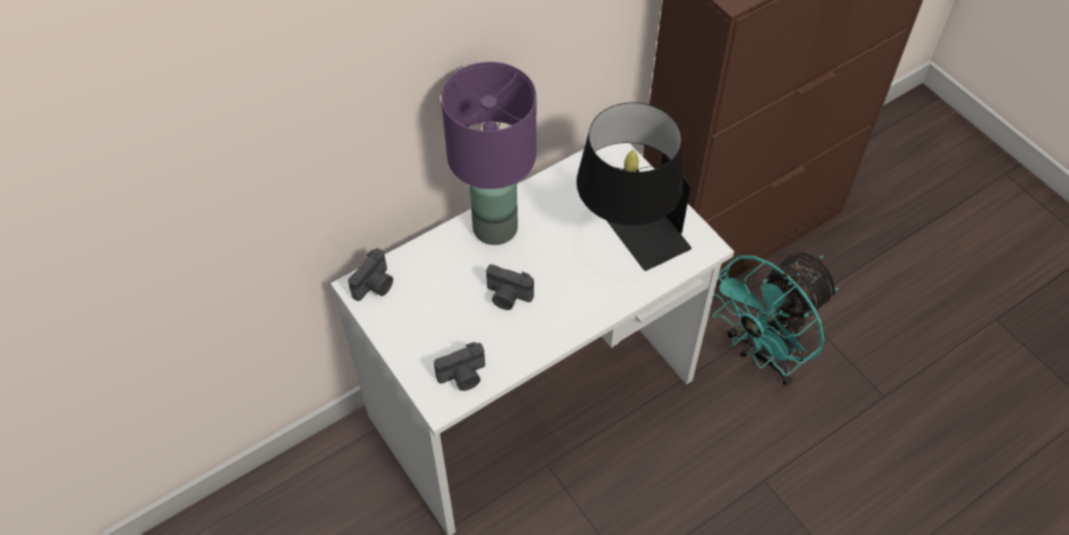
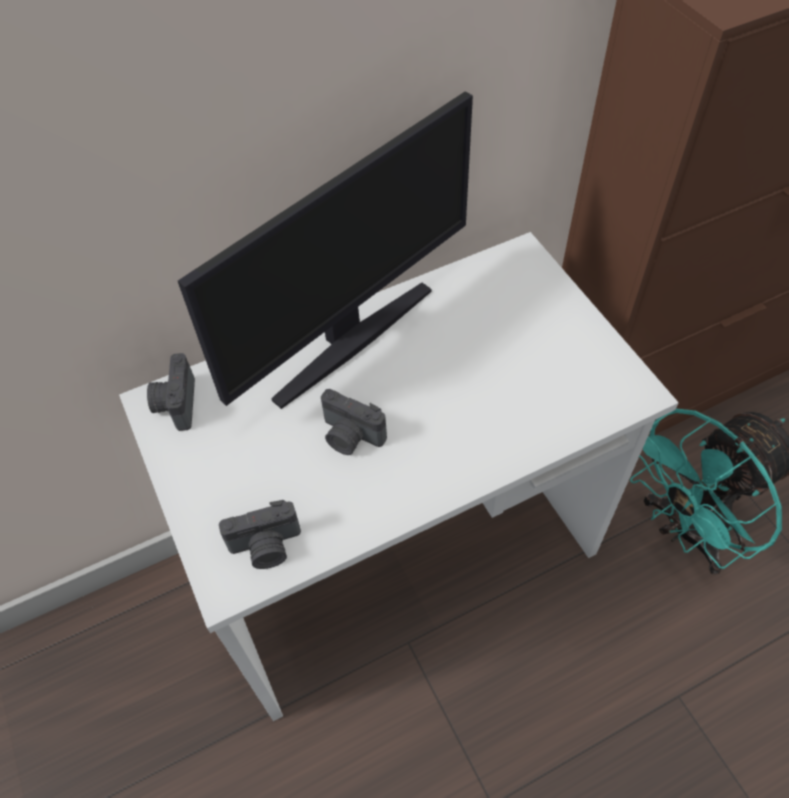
camera: 10 degrees right, 0 degrees up
(375, 286) = (176, 404): camera -> camera turned 135 degrees clockwise
(495, 227) = (350, 340): purple table lamp -> monitor
(629, 237) = (530, 370): black table lamp -> none

